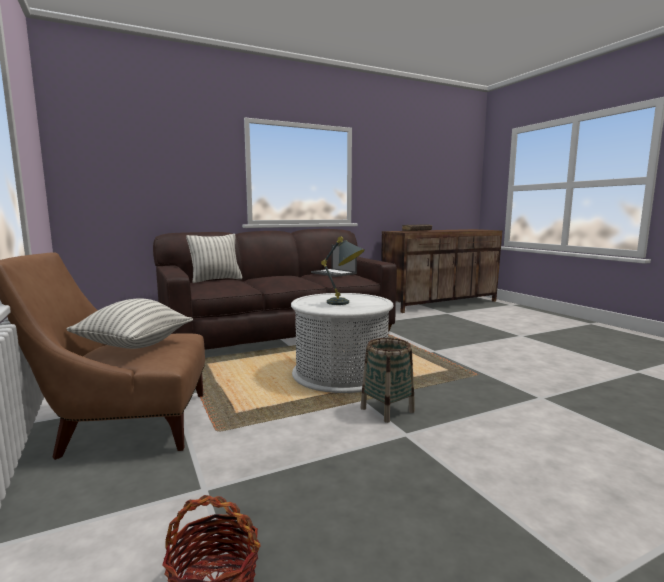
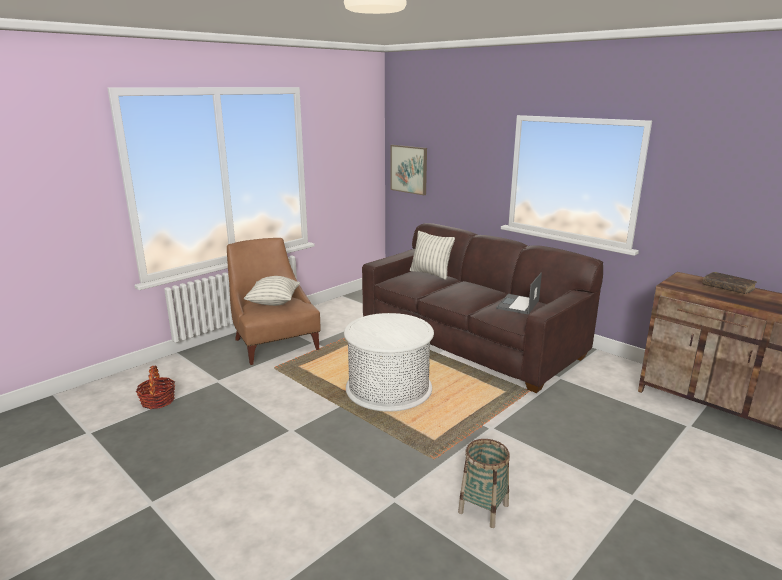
camera: 70 degrees right, 10 degrees up
(97, 178) = (409, 169): none -> picture
(345, 303) = (383, 332): grey table lamp -> none
(387, 410) = (327, 418): basket -> basket (483, 508)

